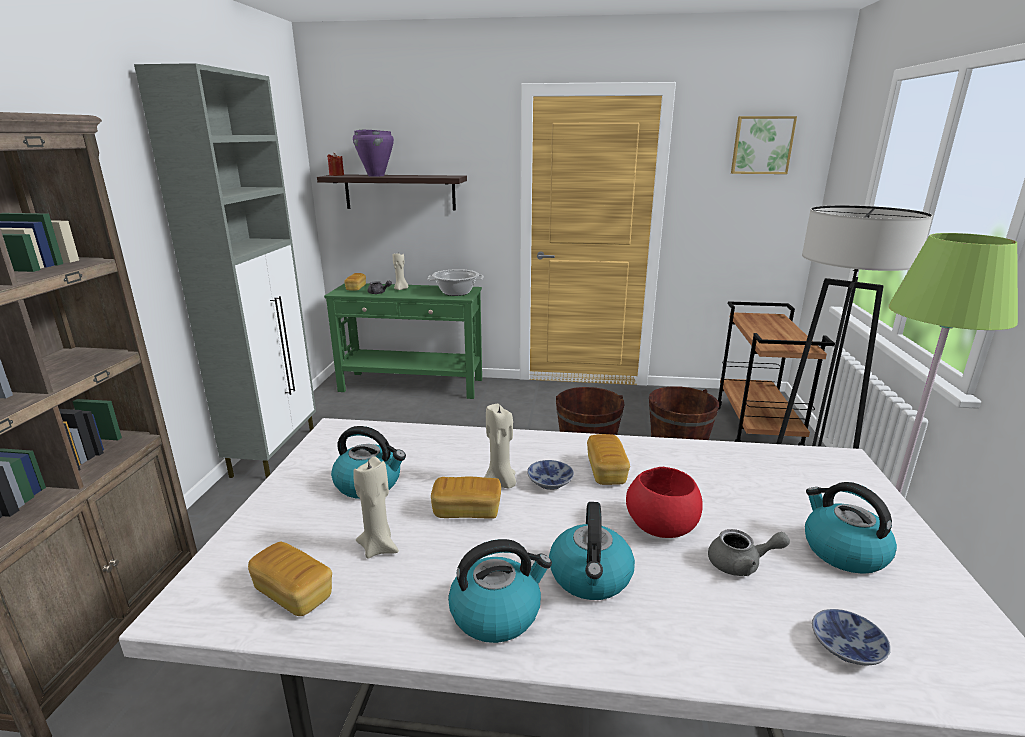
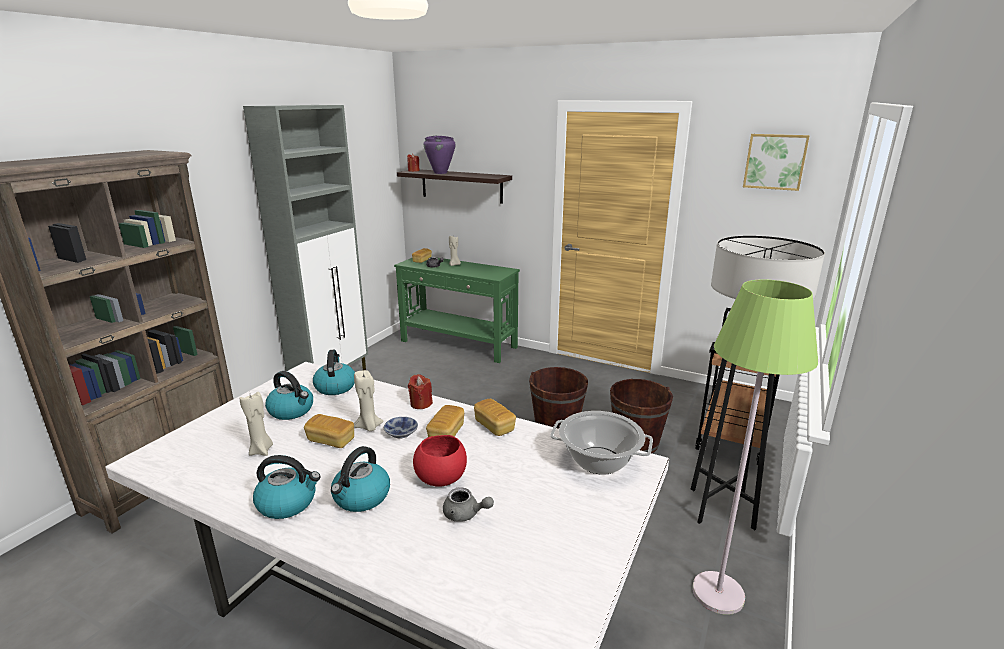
camera: 20 degrees right, 0 degrees up
(293, 593) = (197, 465): bread -> bread (494, 426)
(456, 292) = (494, 272): cooking pot -> cooking pot (599, 461)
(535, 443) = (421, 404): none -> red candle
(842, 551) = (548, 524): kettle -> kettle (335, 387)
(849, 647) = (472, 581): bowl -> none

